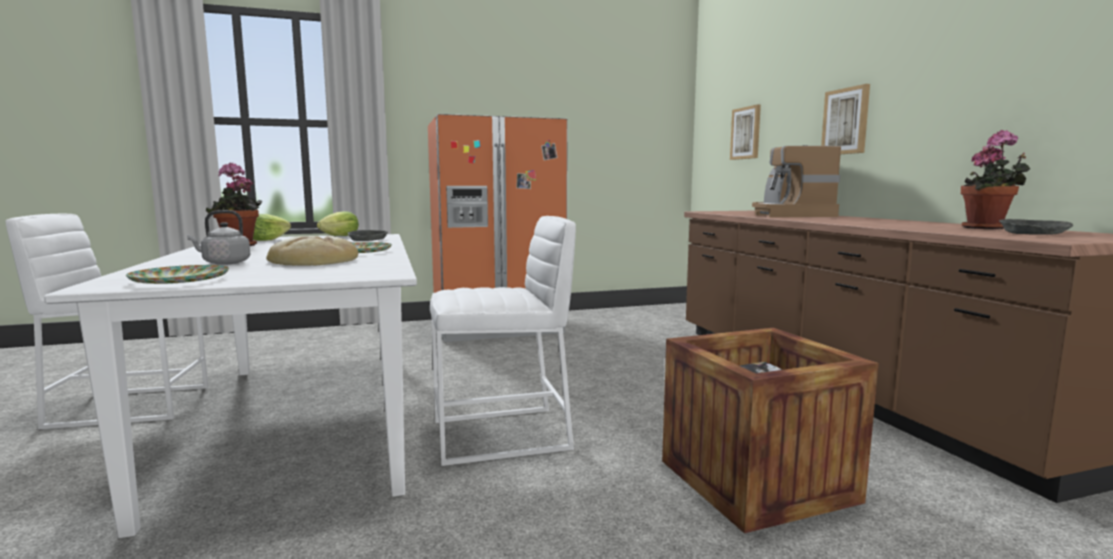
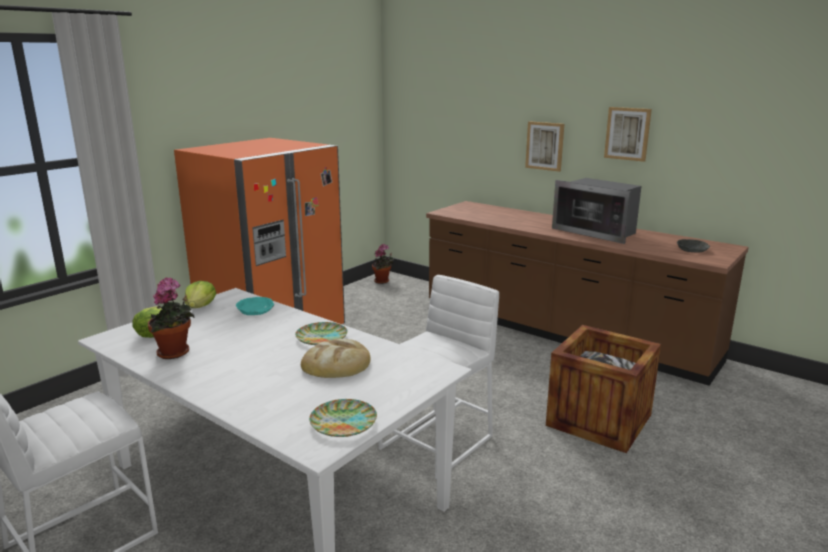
camera: 35 degrees left, 10 degrees up
(224, 263) = (282, 388): grey kettle -> none
(368, 240) = (255, 311): grey bowl -> turquoise bowl
(746, 133) = (447, 135): picture -> picture (627, 133)
(788, 215) = (515, 217): coffee machine -> none
(884, 222) = (597, 231): none -> microwave
(987, 228) = (660, 239): potted plant -> potted plant (383, 281)

